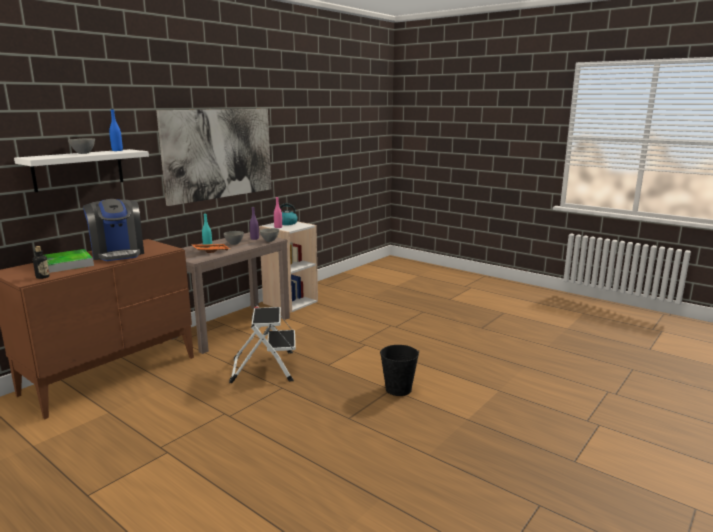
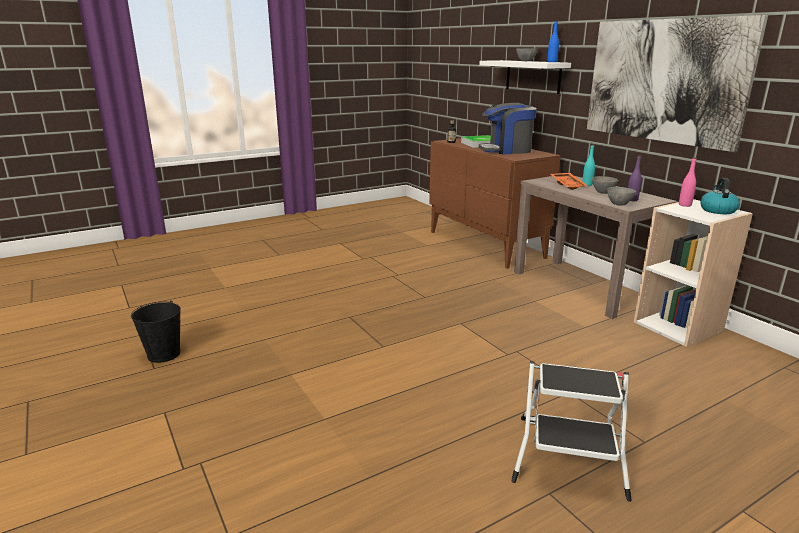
camera: 110 degrees right, 5 degrees up
(264, 367) = (470, 293): step ladder -> step ladder (567, 456)
(398, 389) = (380, 350): black bucket -> black bucket (164, 354)

